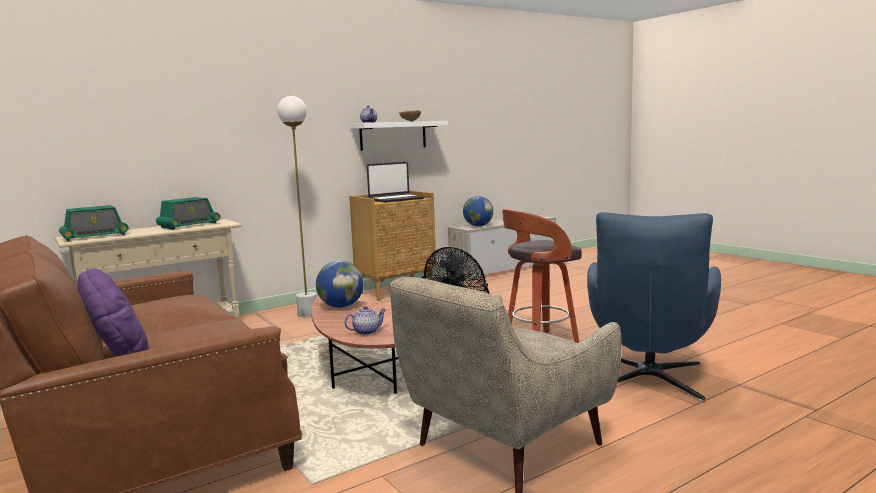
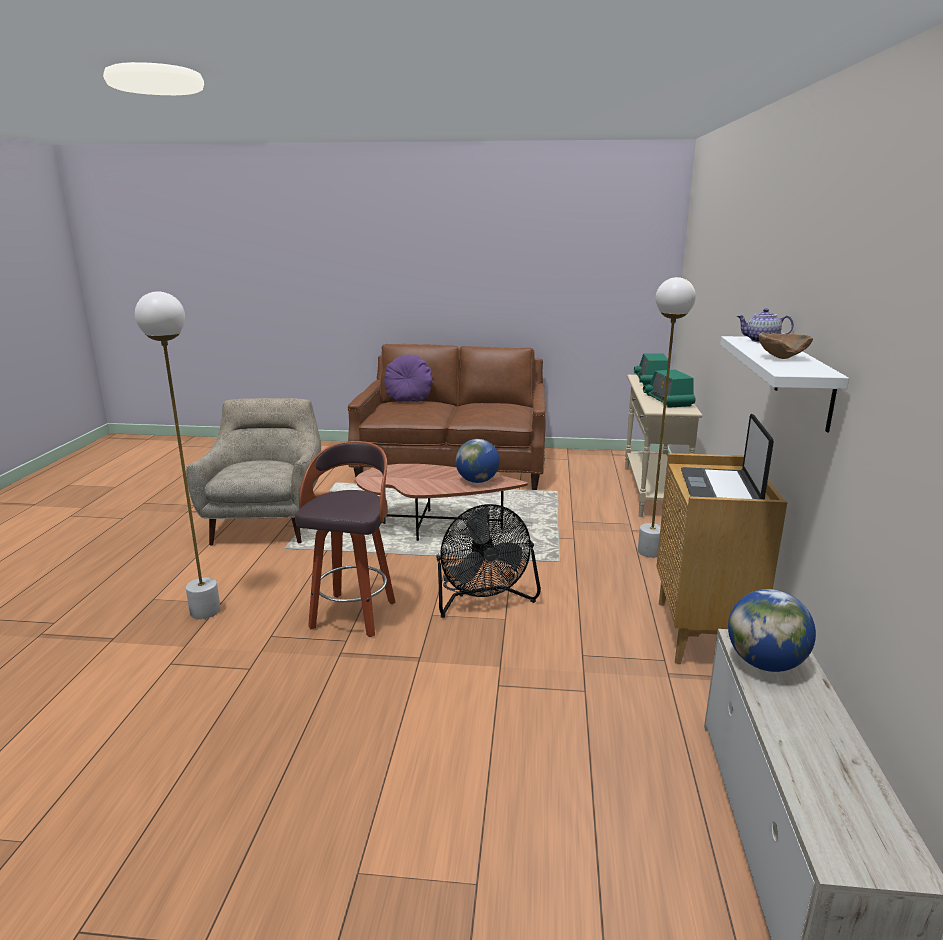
camera: 130 degrees right, 10 degrees up
(366, 331) = (400, 472): teapot -> none
(648, 379) = (205, 611): blue armchair -> white floor lamp

